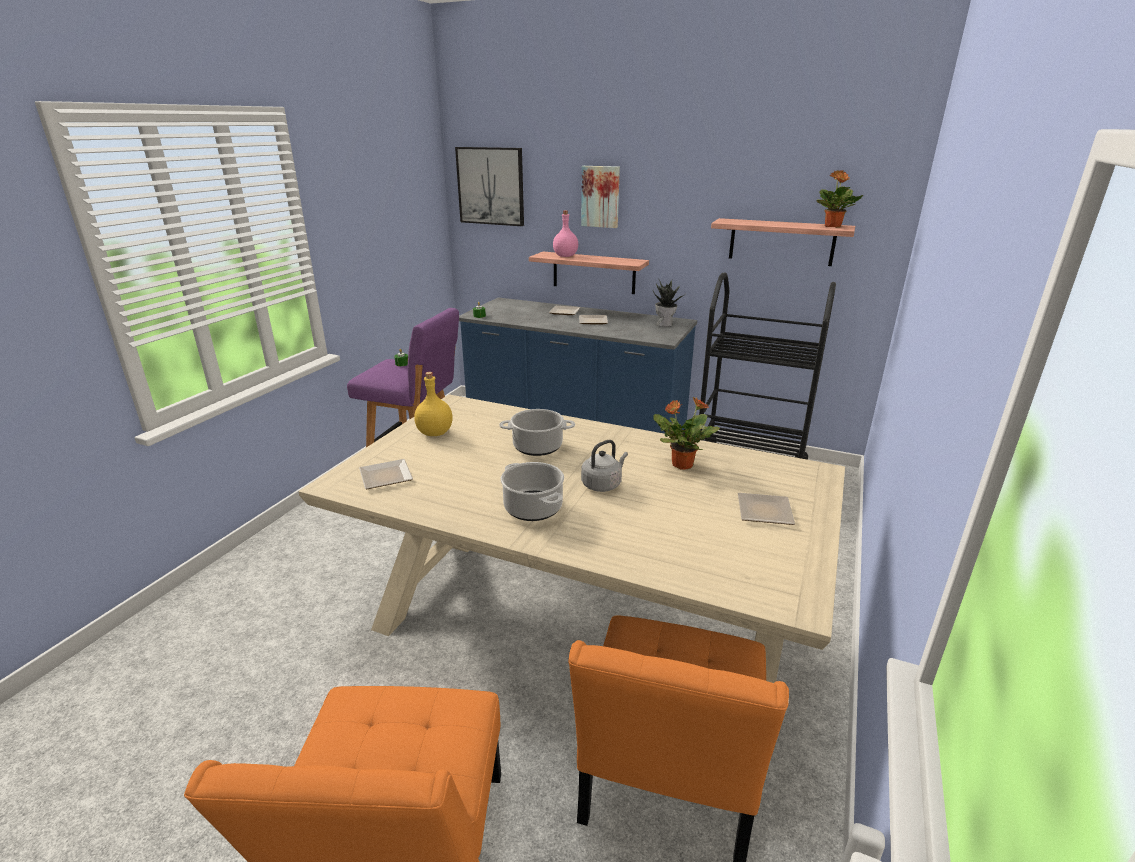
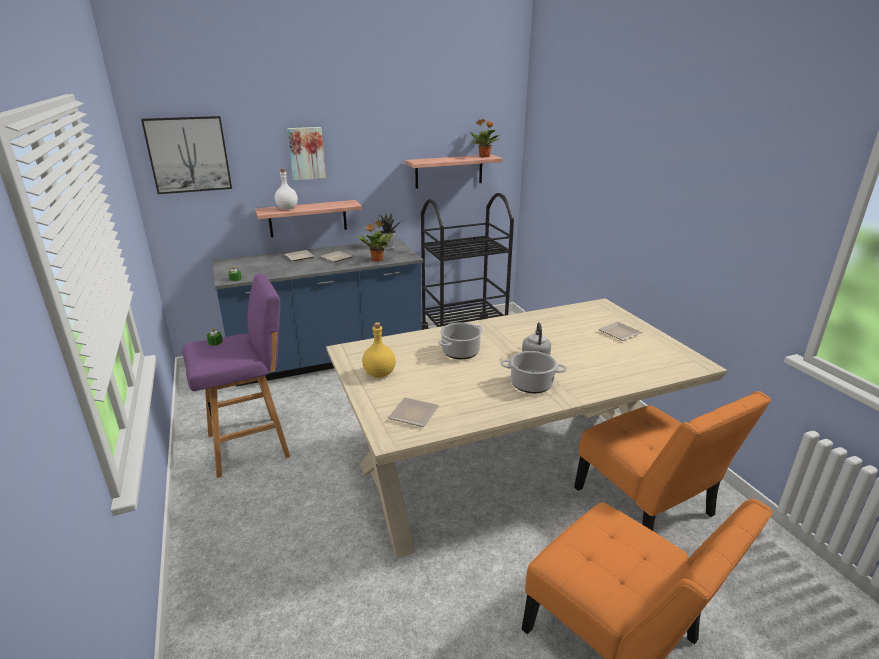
camera: 45 degrees left, 0 degrees up
(565, 256) = (287, 208): pink bottle -> white bottle
(681, 464) = (546, 327): potted plant -> potted plant (377, 260)

